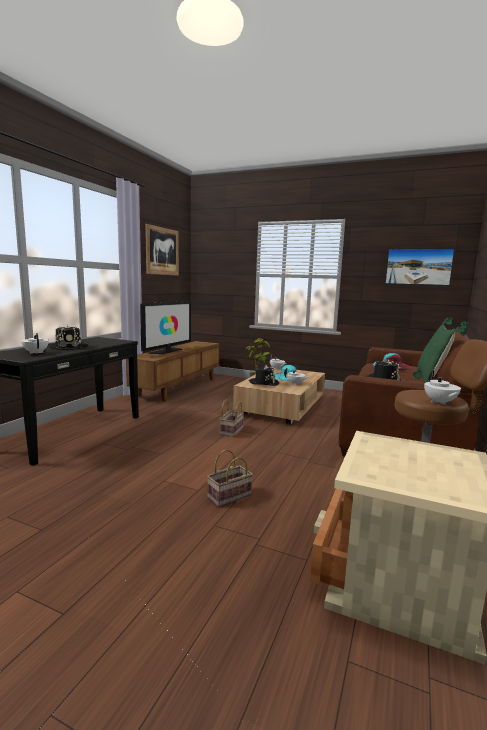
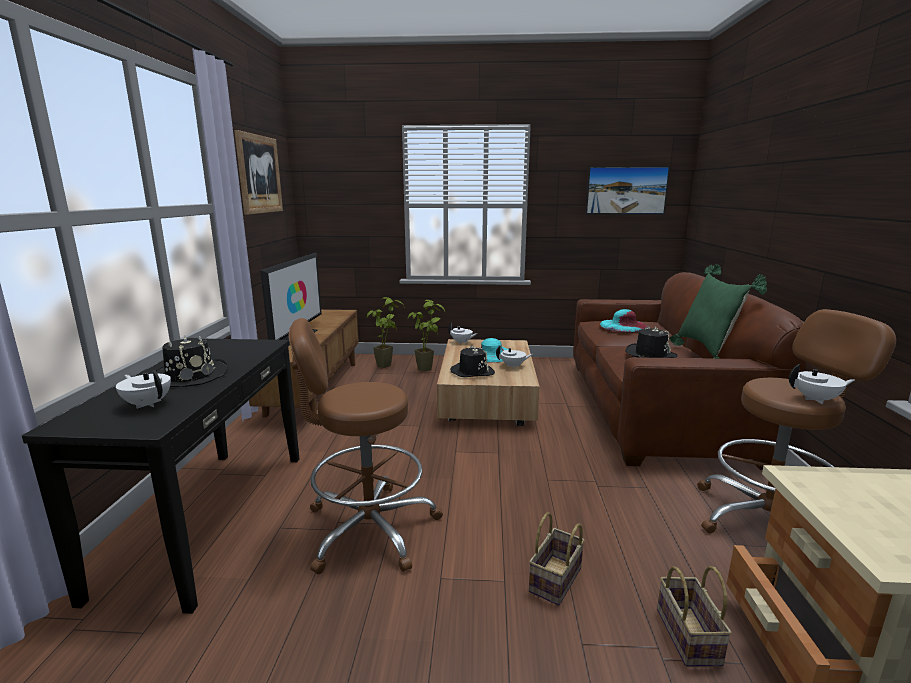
camera: 20 degrees left, 5 degrees up
(145, 453) = (367, 529): none -> brown stool
(231, 431) = (457, 455): basket -> basket (685, 634)
(234, 382) = (388, 365): none -> potted plant
(440, 402) = (816, 400): white teapot -> white teapot turned 60 degrees counterclockwise

